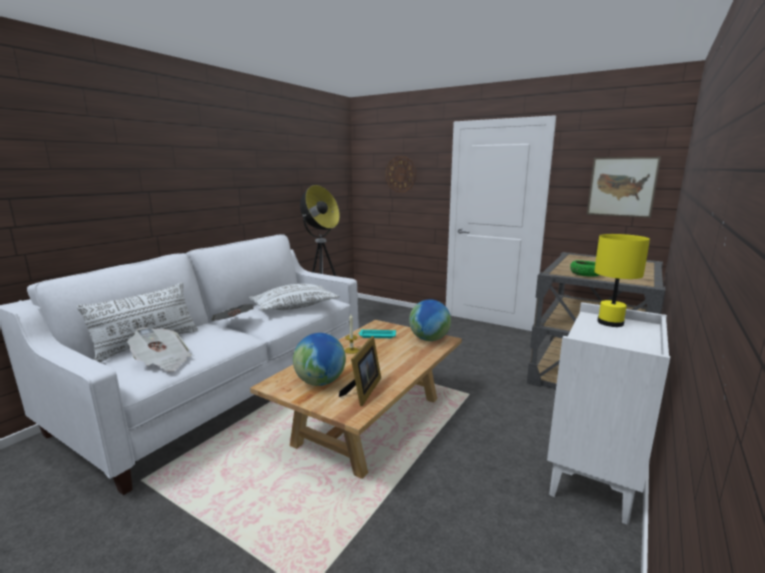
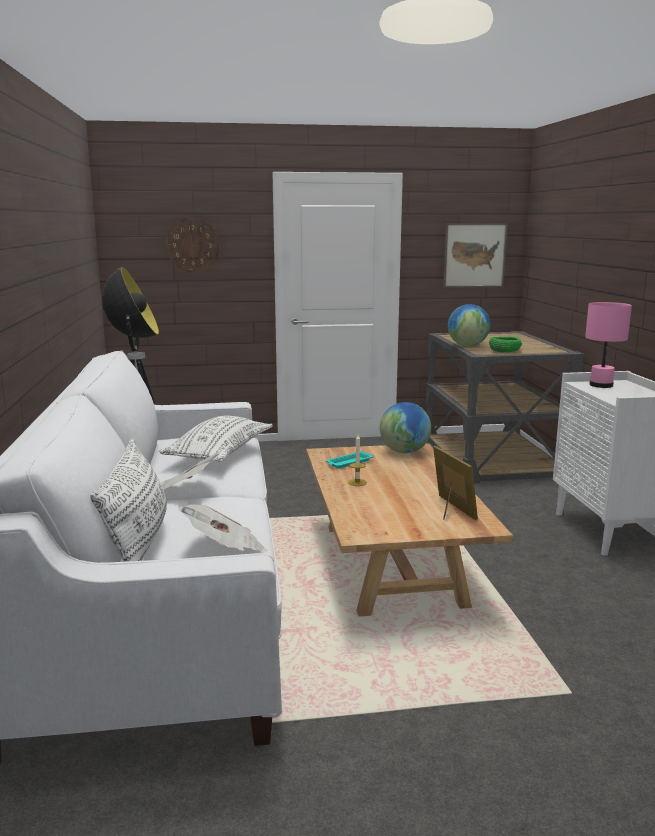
camera: 40 degrees left, 0 degrees up
(320, 382) = (398, 516): globe -> globe (467, 345)
(610, 323) = (601, 385): yellow table lamp -> pink table lamp

